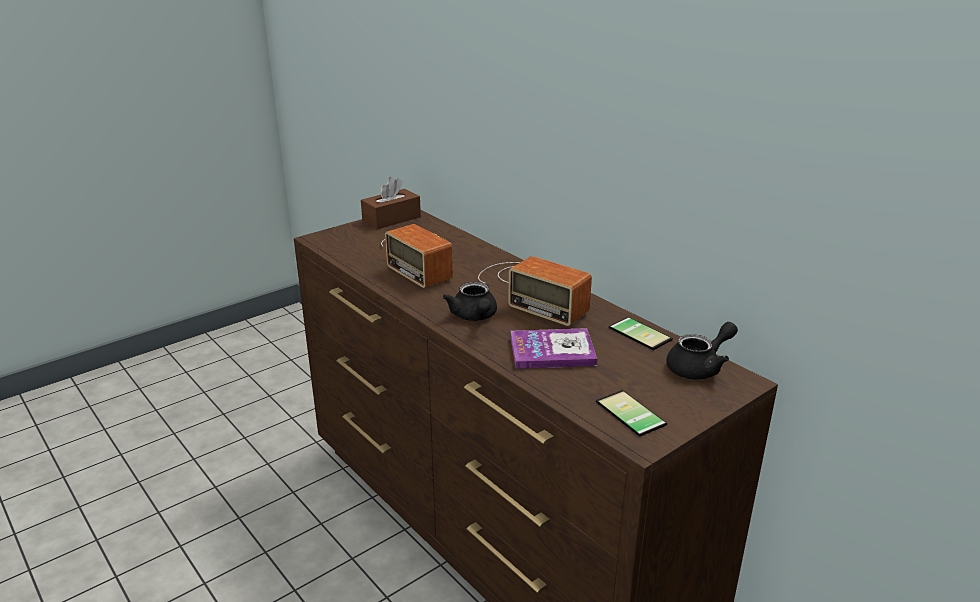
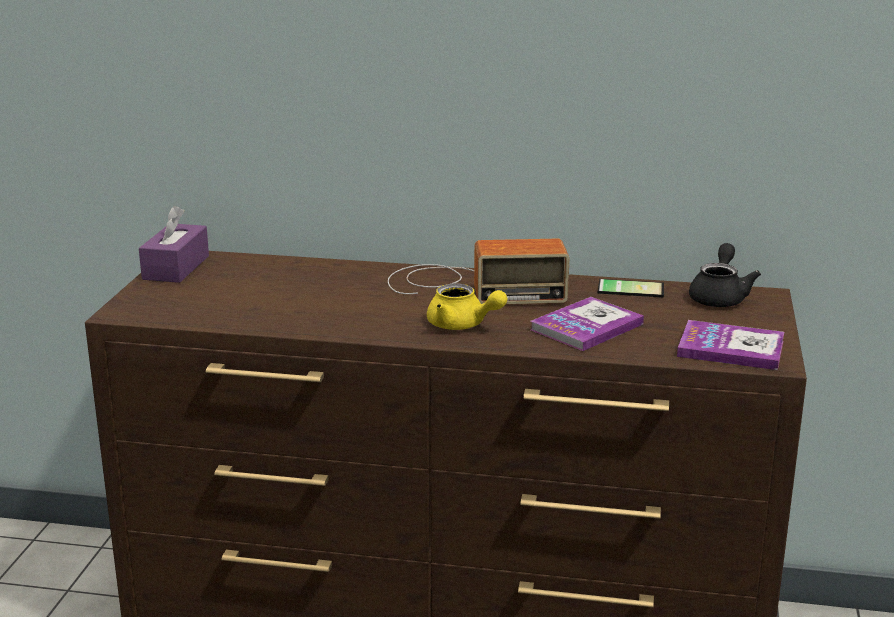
camera: 40 degrees left, 5 degrees down
(391, 219) = (176, 267): brown tissue box -> purple tissue box
(419, 256) = (290, 293): radio -> none
(474, 317) = (462, 325): black teapot -> yellow teapot
(627, 414) = (730, 348): phone -> book

